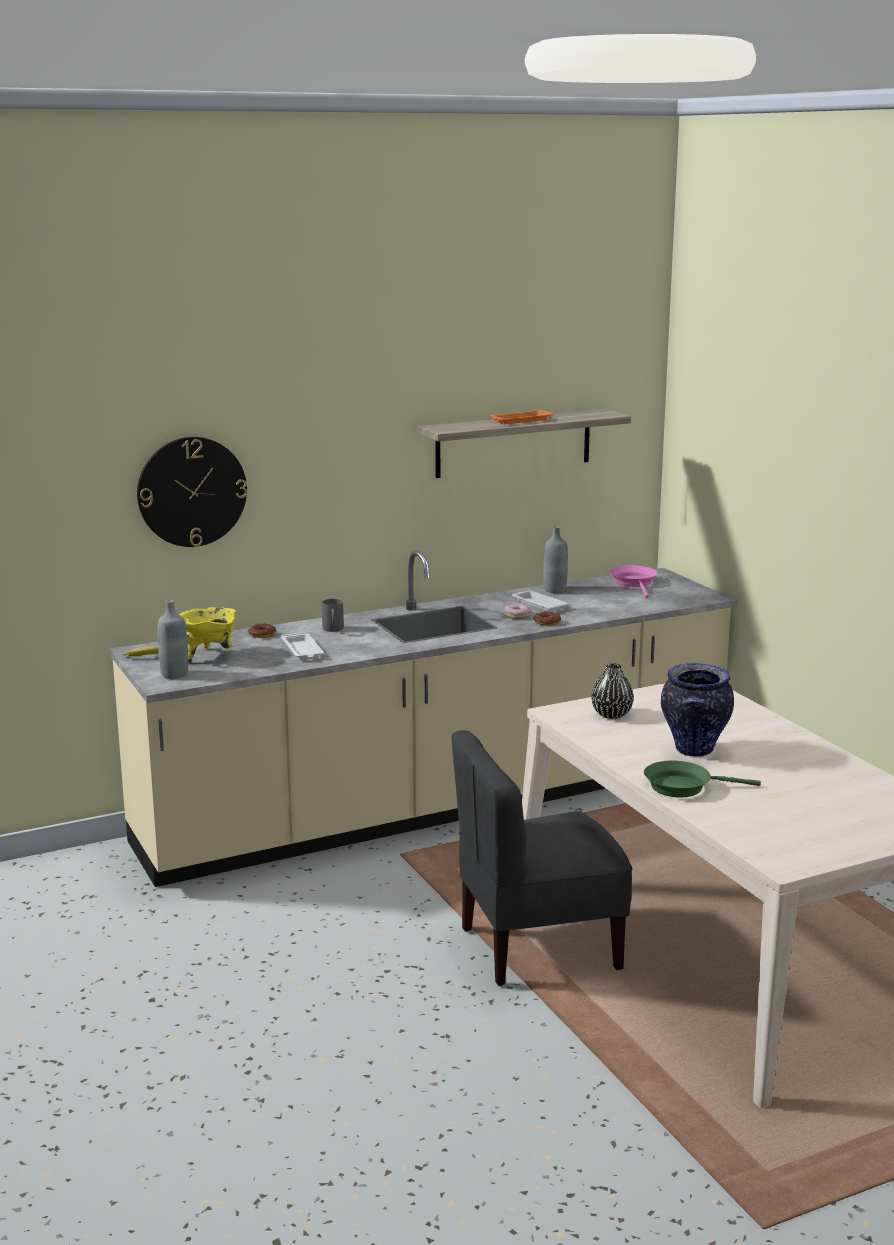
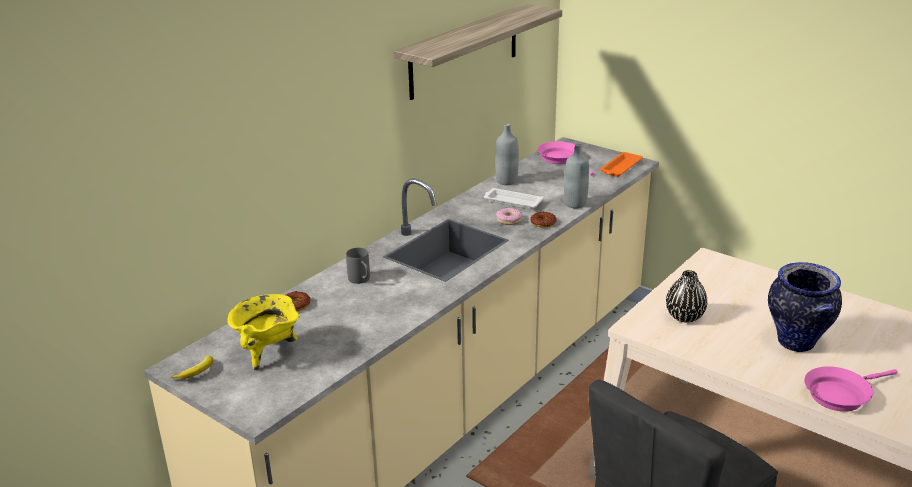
camera: 25 degrees left, 10 degrees up
(174, 674) = (257, 393): grey bottle -> grey bottle (575, 204)
(192, 491) = (202, 172): wall clock -> none
(302, 651) = (359, 318): white tray -> none
(520, 421) = (479, 30): orange tray -> orange tray (620, 168)
(683, 787) = (840, 394): green frying pan -> pink frying pan

